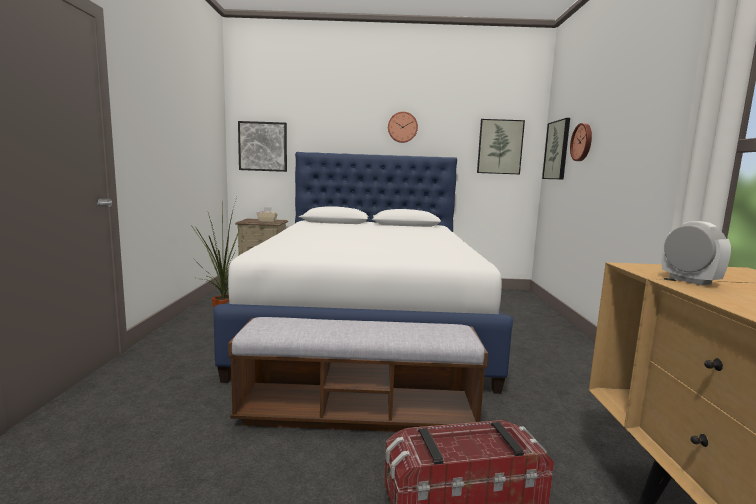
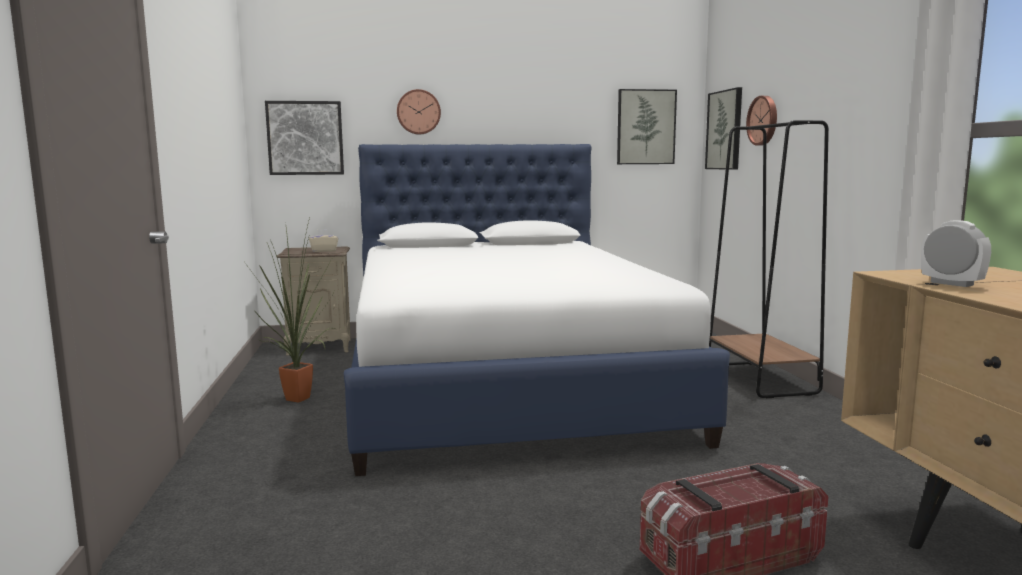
camera: 10 degrees left, 0 degrees up
(358, 413) = (559, 489): bench -> none
(402, 127) = (511, 103): wall clock -> wall clock (418, 112)
(560, 339) = (760, 379): none -> clothes rack

